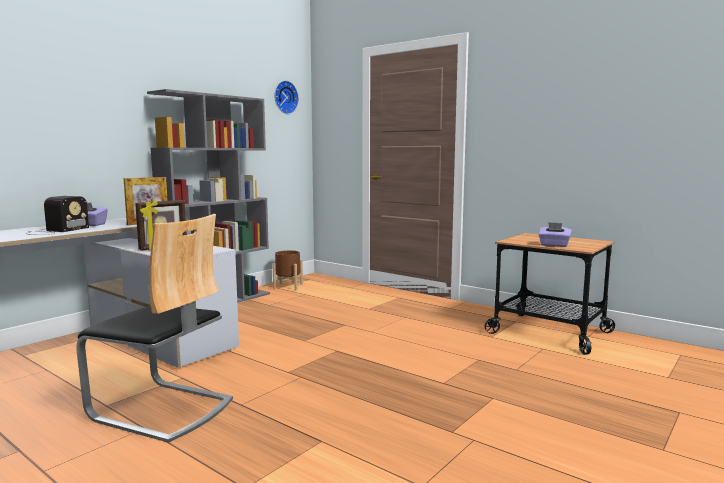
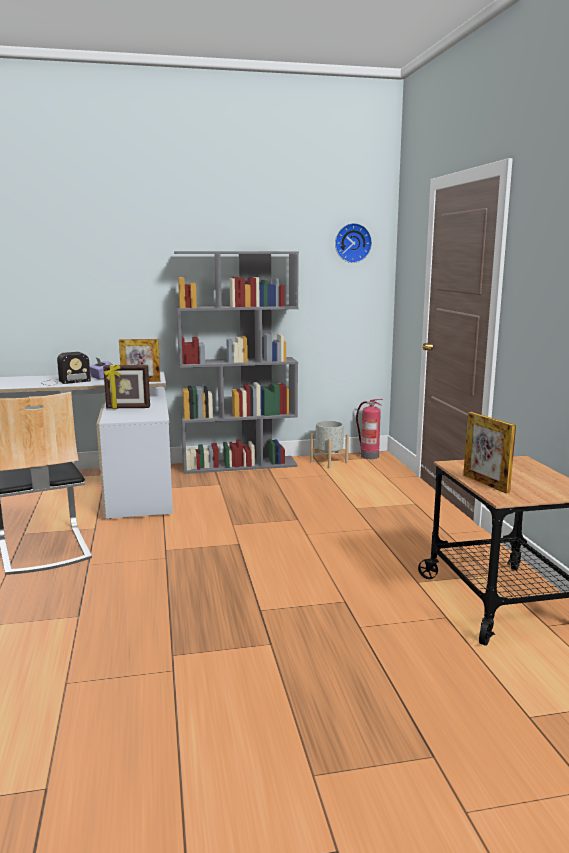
camera: 40 degrees right, 5 degrees up
(288, 286) = (328, 462): brown planter -> grey planter
(308, 278) = (368, 456): none -> fire extinguisher
(554, 245) = (485, 483): purple tissue box -> picture frame

